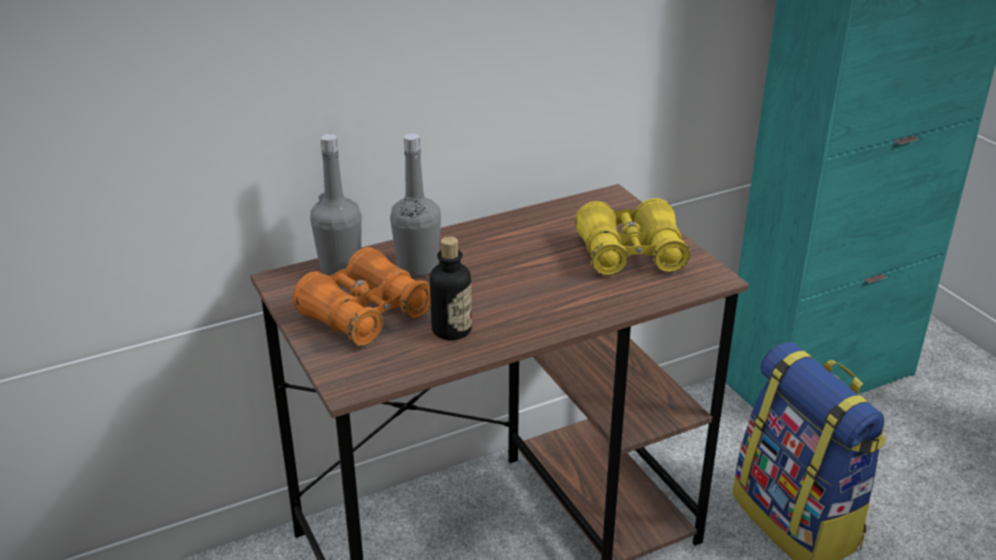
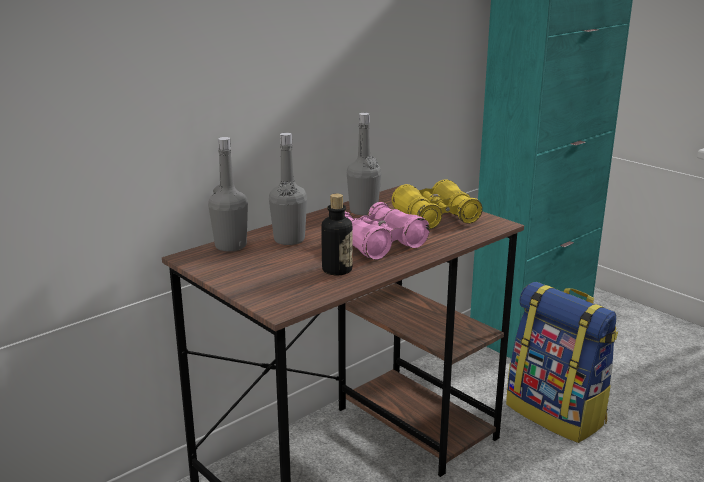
camera: 15 degrees left, 10 degrees down
(365, 314) = (266, 269): orange binoculars -> none
(528, 291) = (378, 244): none -> pink binoculars
(539, 227) = (363, 211): none -> grey bottle

